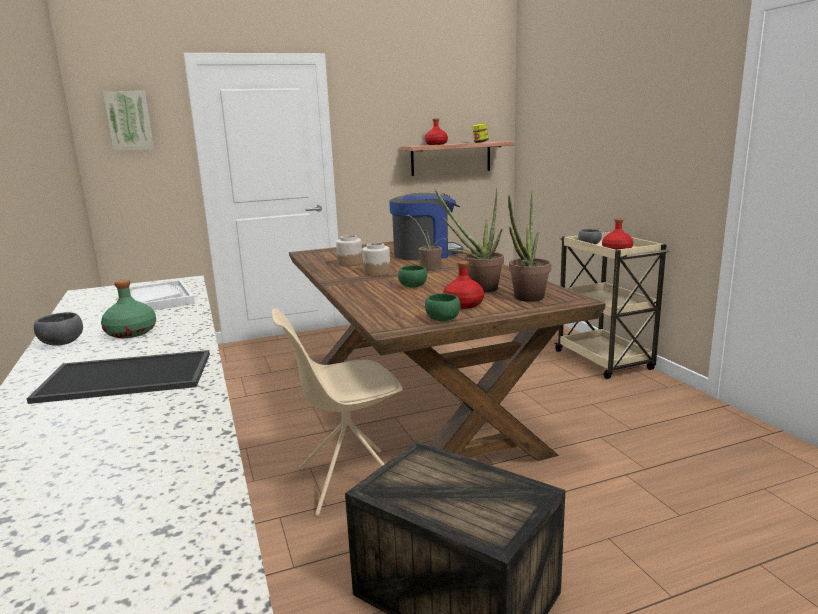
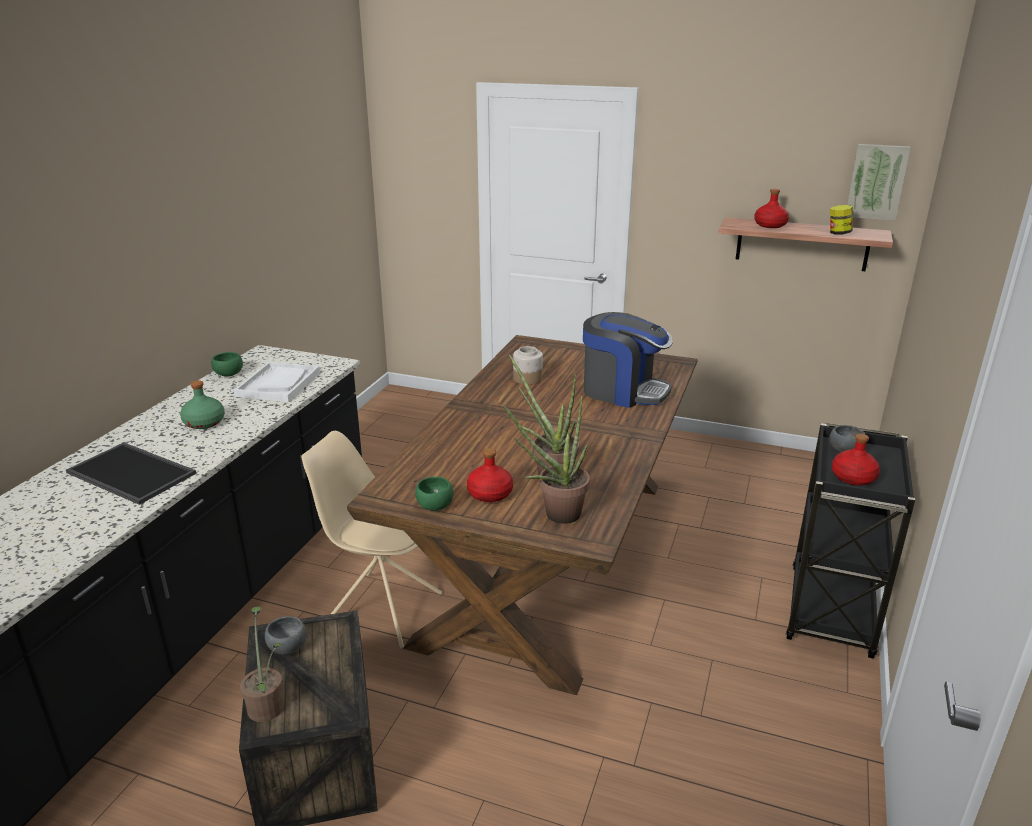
camera: 40 degrees right, 10 degrees up
(62, 344) = (160, 417): grey bowl -> grey bowl (287, 648)
(129, 121) = (419, 153): picture -> picture (876, 181)
(376, 273) = (519, 406): jar -> none
(413, 286) = (506, 444): green bowl -> green bowl (229, 375)
(428, 268) = (577, 418): potted plant -> potted plant (267, 703)
(604, 361) = (830, 613): beige cart -> black cart

